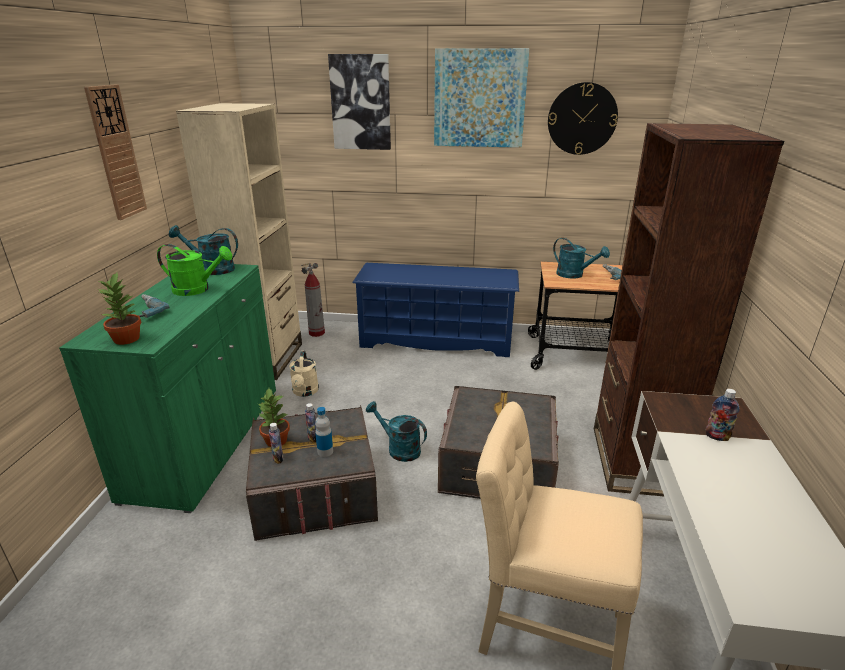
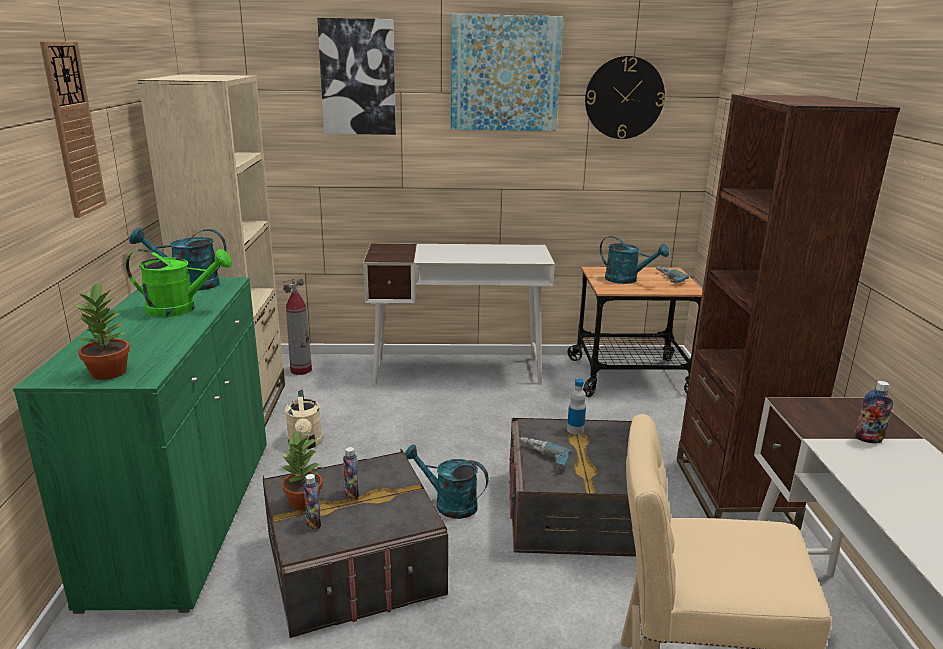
camera: 10 degrees left, 5 degrees down
(145, 311) = (119, 337): power drill -> power drill (540, 459)
(325, 451) = (374, 509): bottle -> bottle (575, 430)
(436, 340) = (458, 370): blue shoe rack -> white desk

